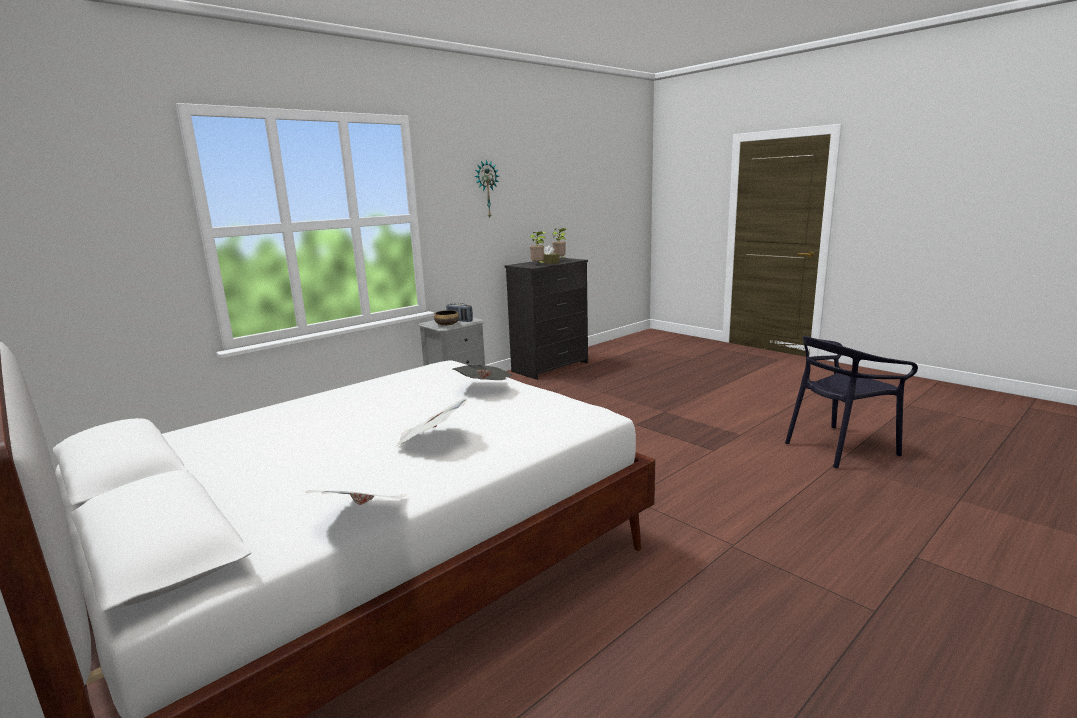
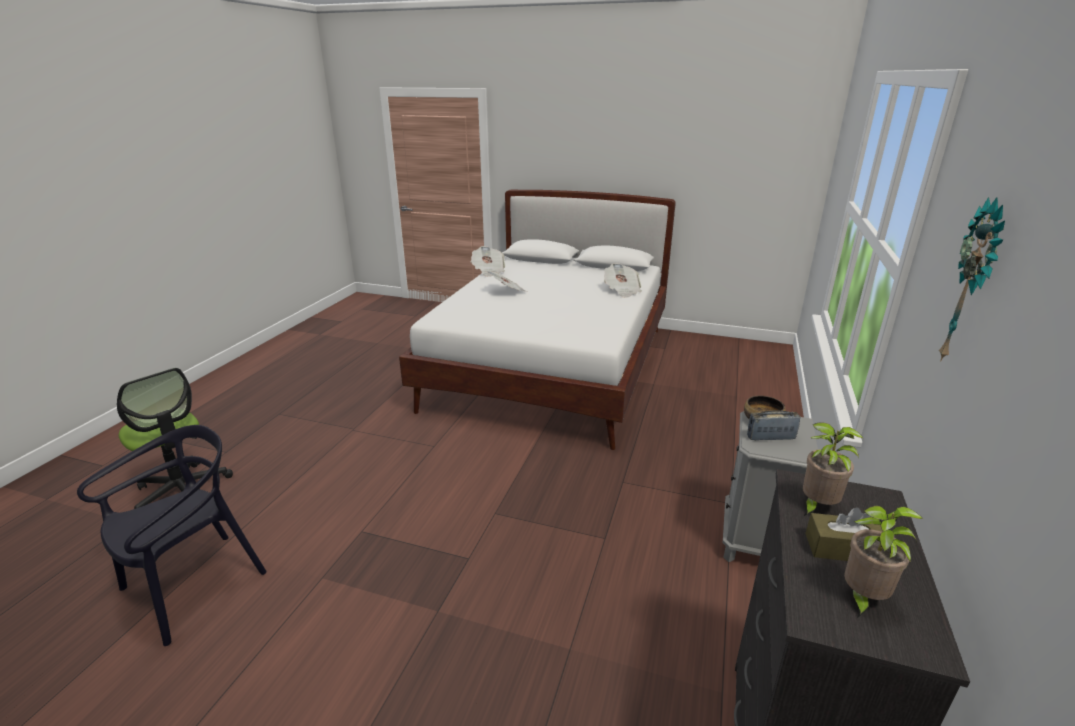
camera: 150 degrees right, 10 degrees up
(485, 389) = (527, 324): newspaper -> newspaper (622, 291)
(930, 518) = (181, 491): none -> office chair

